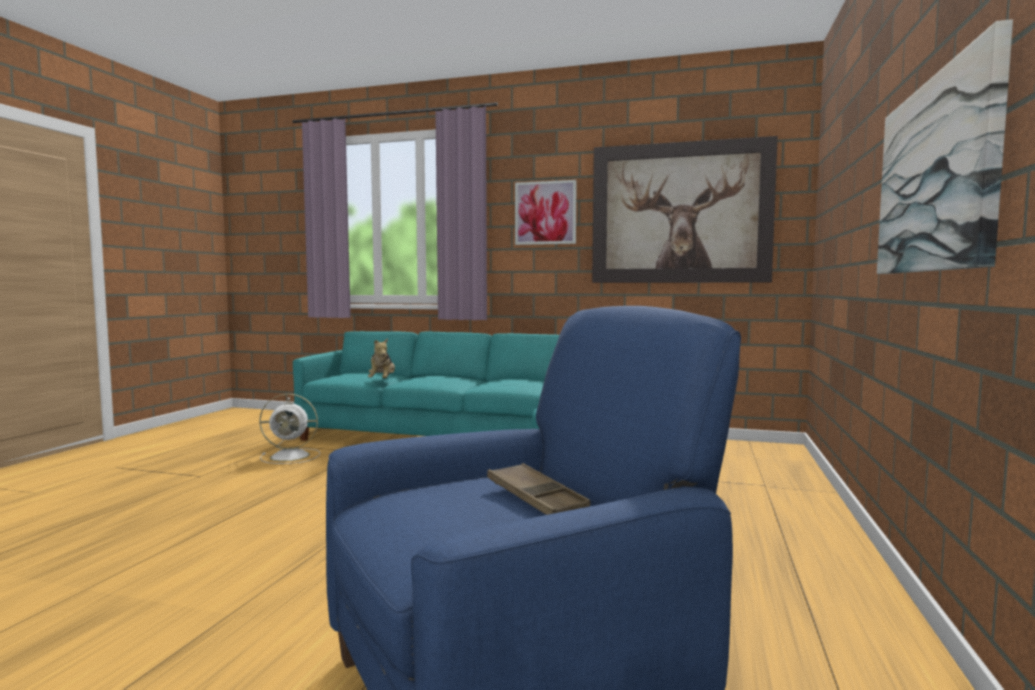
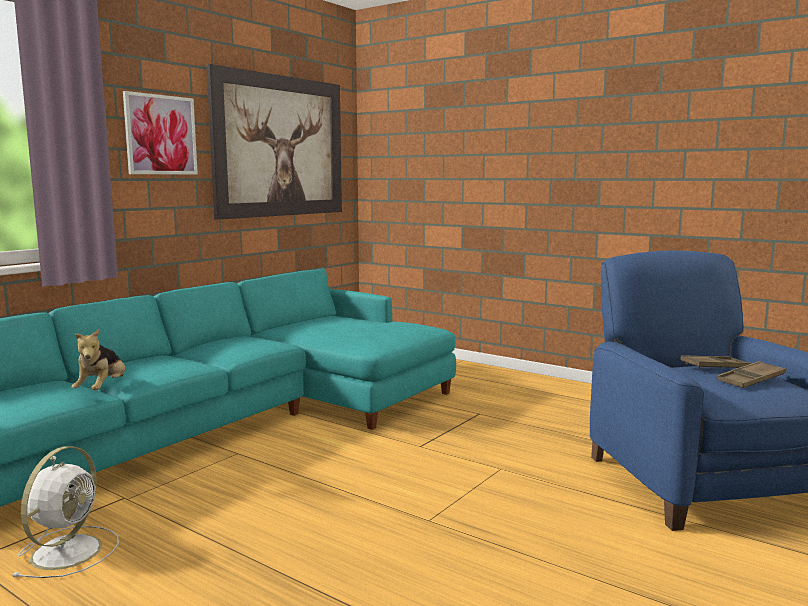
camera: 70 degrees left, 5 degrees up
(382, 381) = (102, 389): plush toy -> plush toy turned 75 degrees clockwise
(467, 516) = (751, 380): none -> brown tray
(935, 176) = (620, 167): picture -> none

